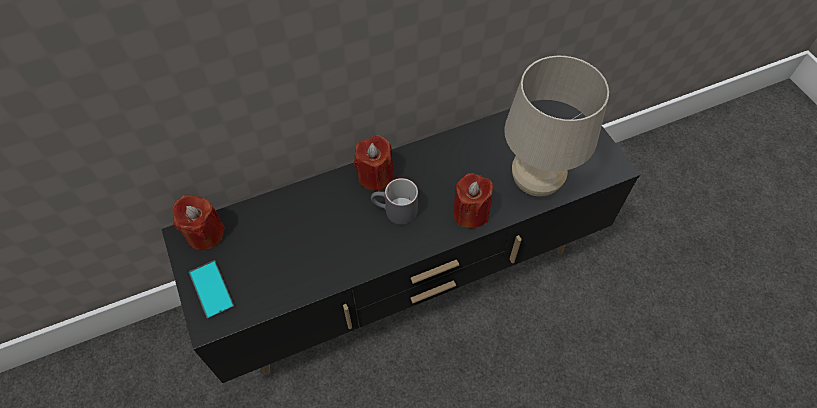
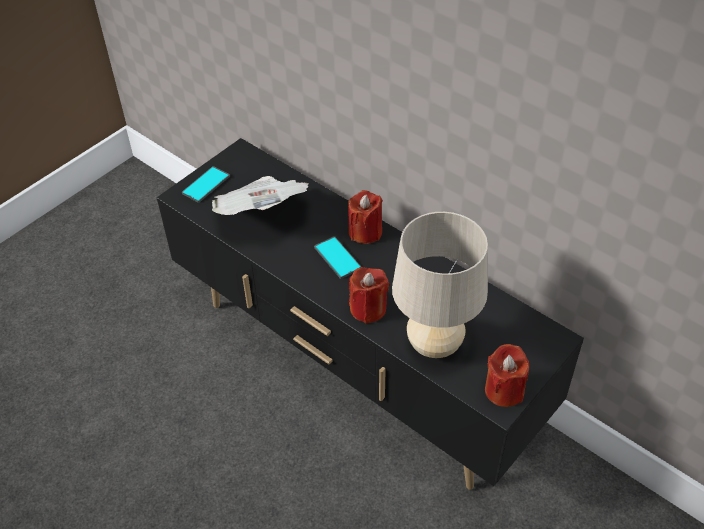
camera: 65 degrees right, 10 degrees down
(205, 234) = (249, 161): red candle -> red candle (504, 390)
(293, 252) = (261, 213): none -> newspaper
(395, 211) = (337, 258): grey mug -> phone

